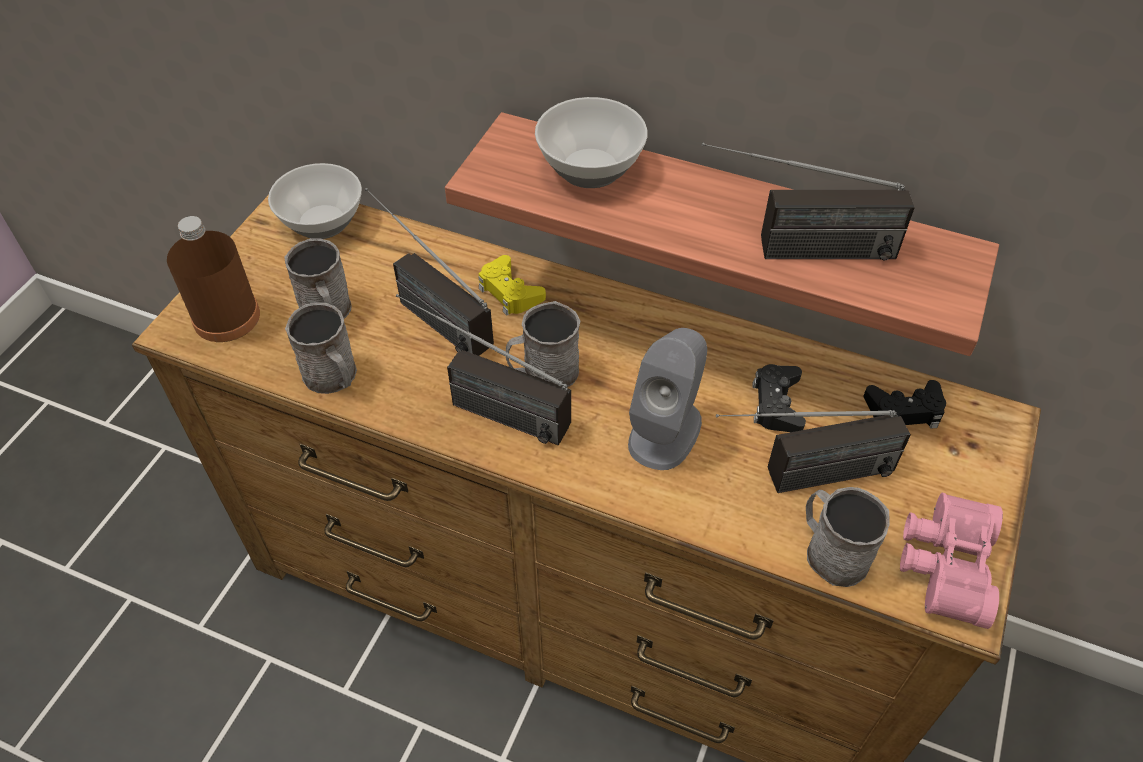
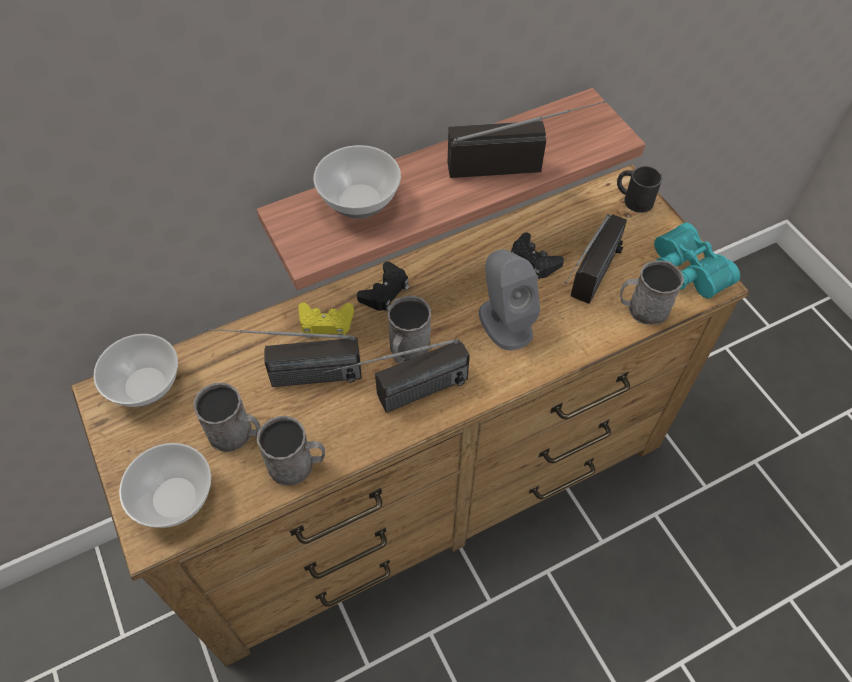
camera: 50 degrees left, 5 degrees up
(226, 317) = (173, 498): brown bottle -> bowl
(792, 250) = (518, 164): radio -> radio turned 135 degrees counterclockwise
(904, 411) = (587, 214): black game controller -> black game controller (385, 291)
(942, 564) = (686, 271): pink binoculars -> turquoise binoculars
(985, 441) = (633, 199): none -> black mug

